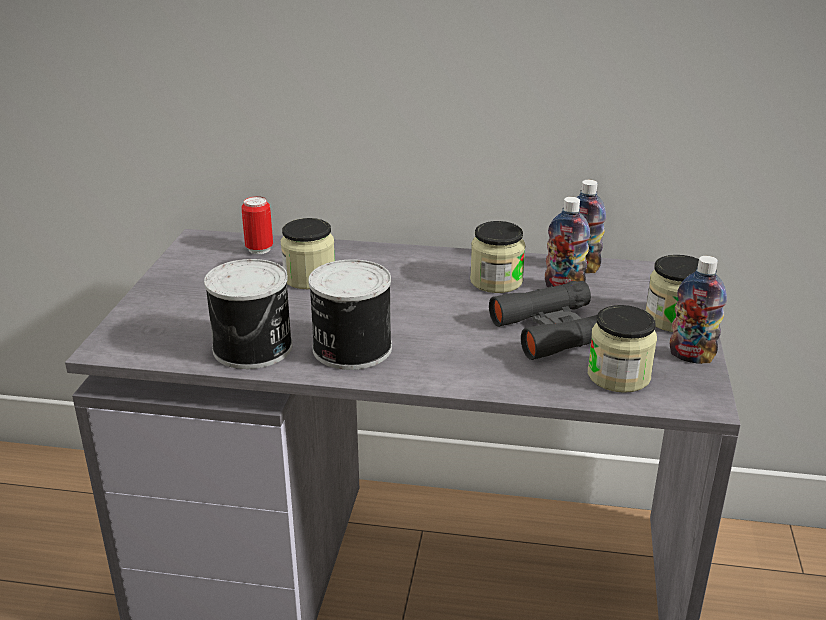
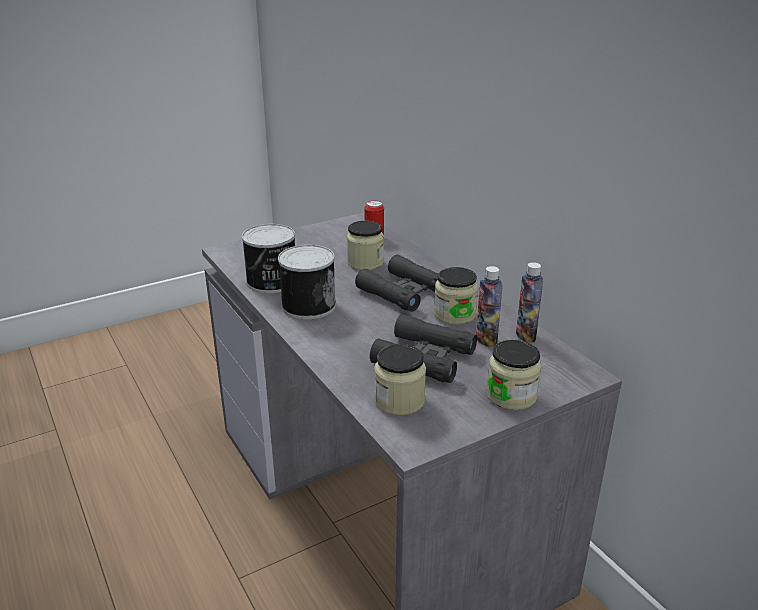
camera: 50 degrees right, 0 degrees up
(409, 285) = (403, 292): none -> black binoculars
(691, 356) = (468, 420): bottle -> none

